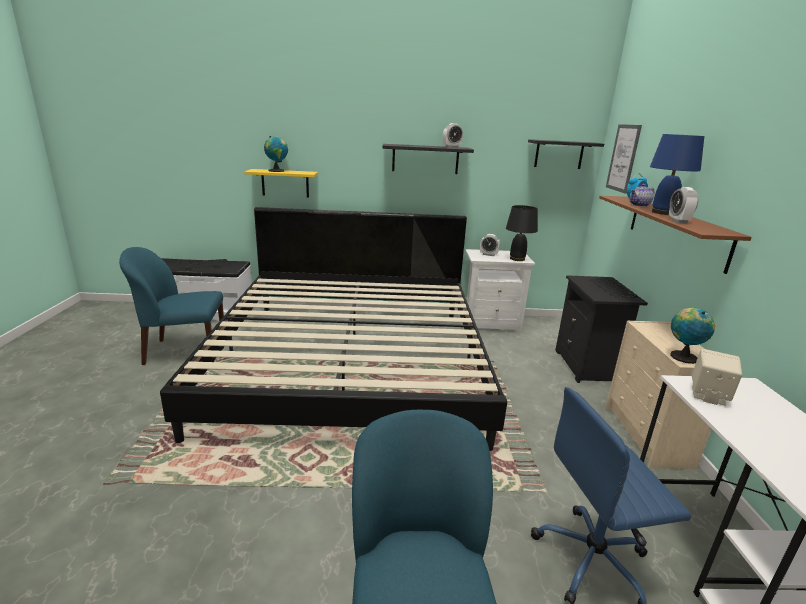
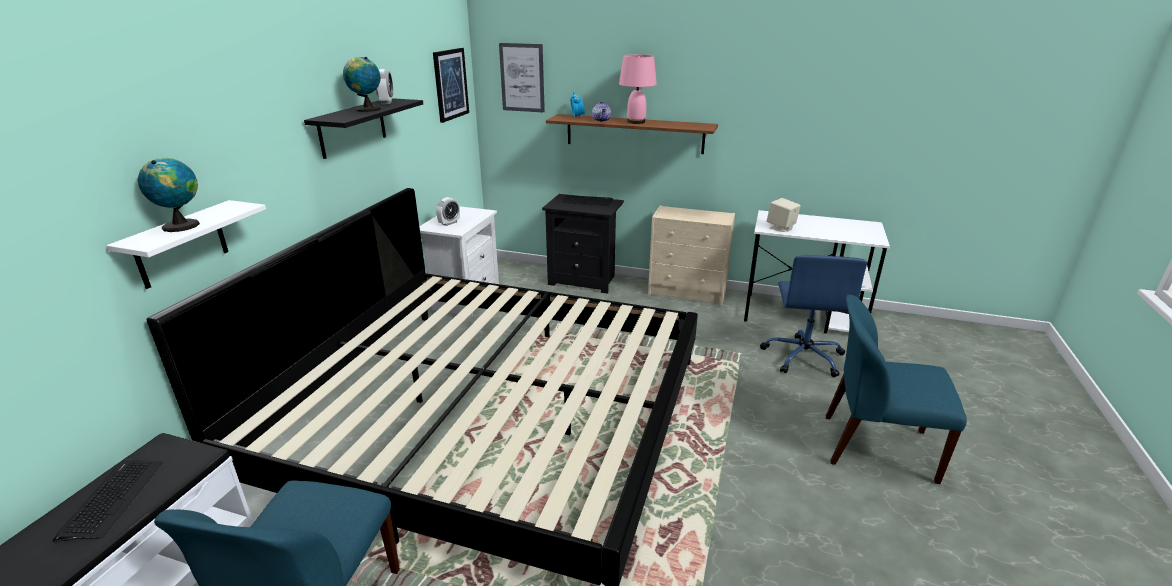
camera: 70 degrees left, 5 degrees up
(285, 183) = (181, 245): yellow shelf -> white shelf
(517, 259) = (477, 214): black table lamp -> none
(559, 154) = (450, 84): black shelf -> picture
(663, 213) = (636, 122): blue table lamp -> pink table lamp
(678, 221) = (669, 125): alarm clock -> none
(682, 356) = (717, 219): globe -> globe (366, 109)

